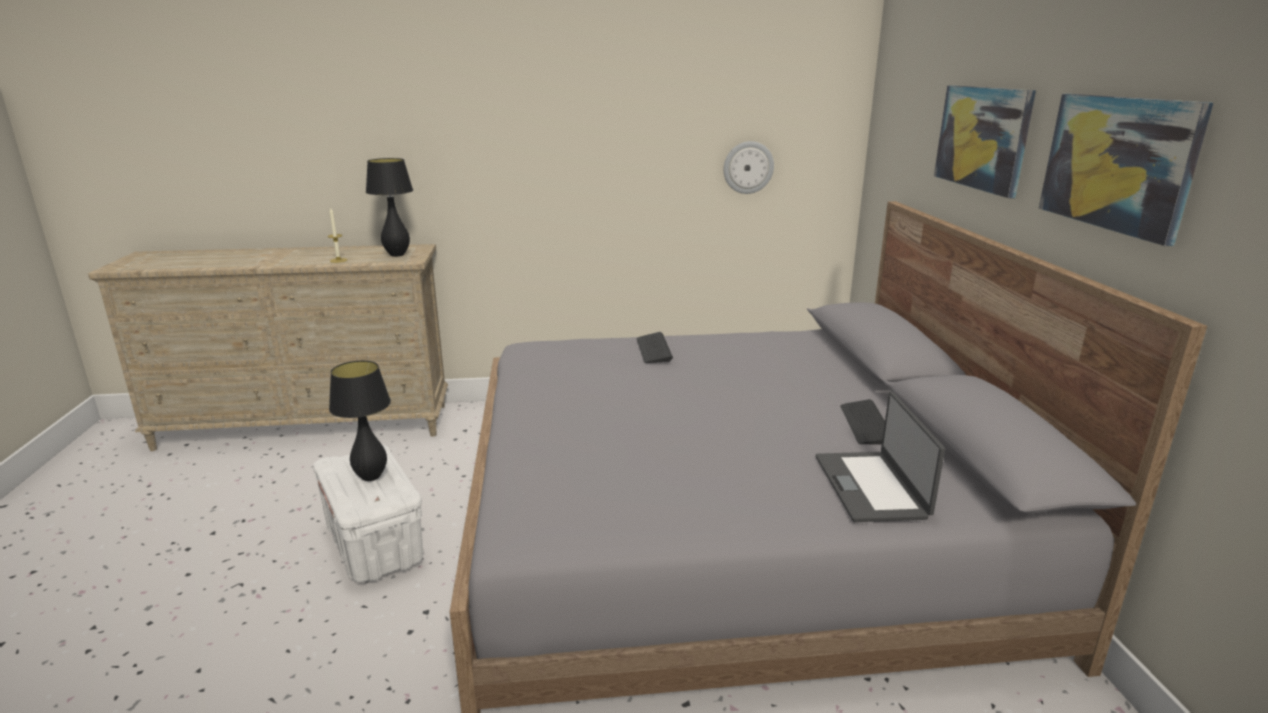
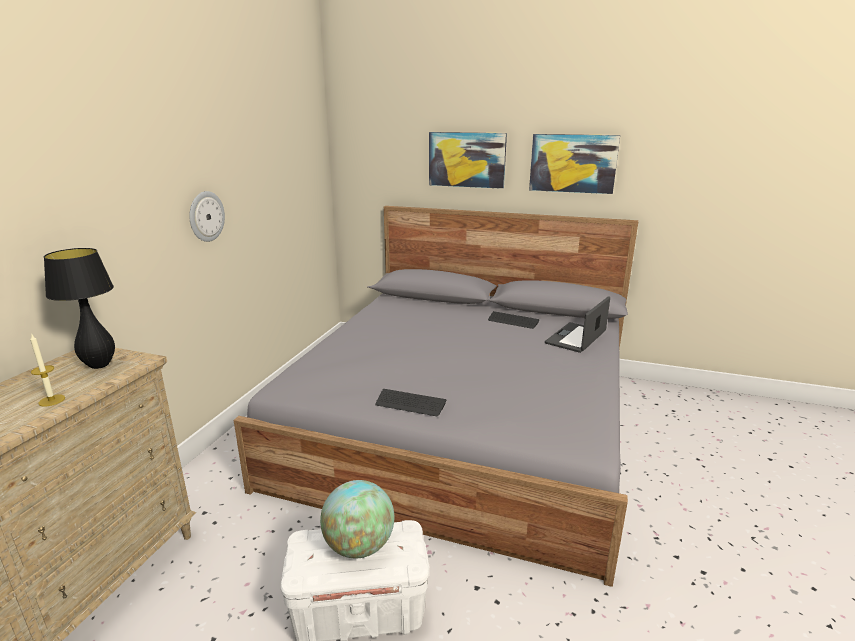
camera: 65 degrees left, 0 degrees up
(371, 477) = (359, 546): black table lamp -> globe
(653, 349) = (359, 343): keyboard -> keyboard (410, 404)
(748, 167) = (288, 200): wall clock -> wall clock (206, 216)
(871, 486) = (576, 338): laptop -> laptop turned 105 degrees clockwise

